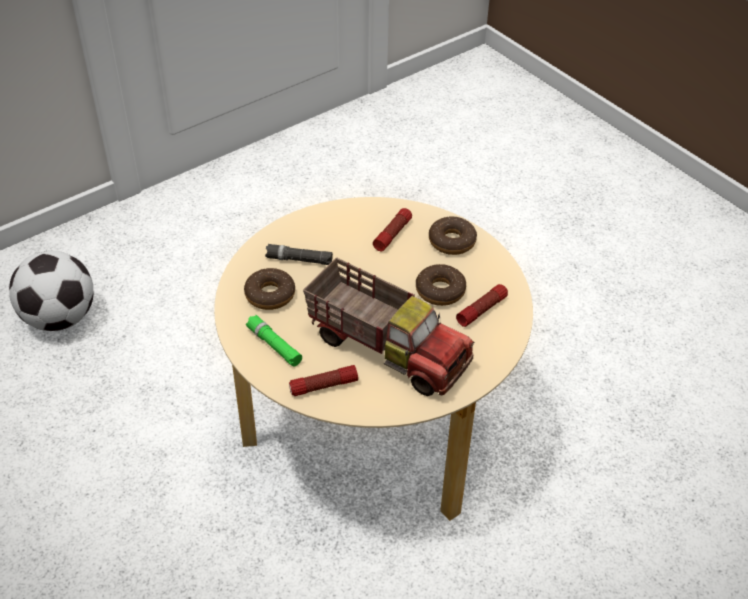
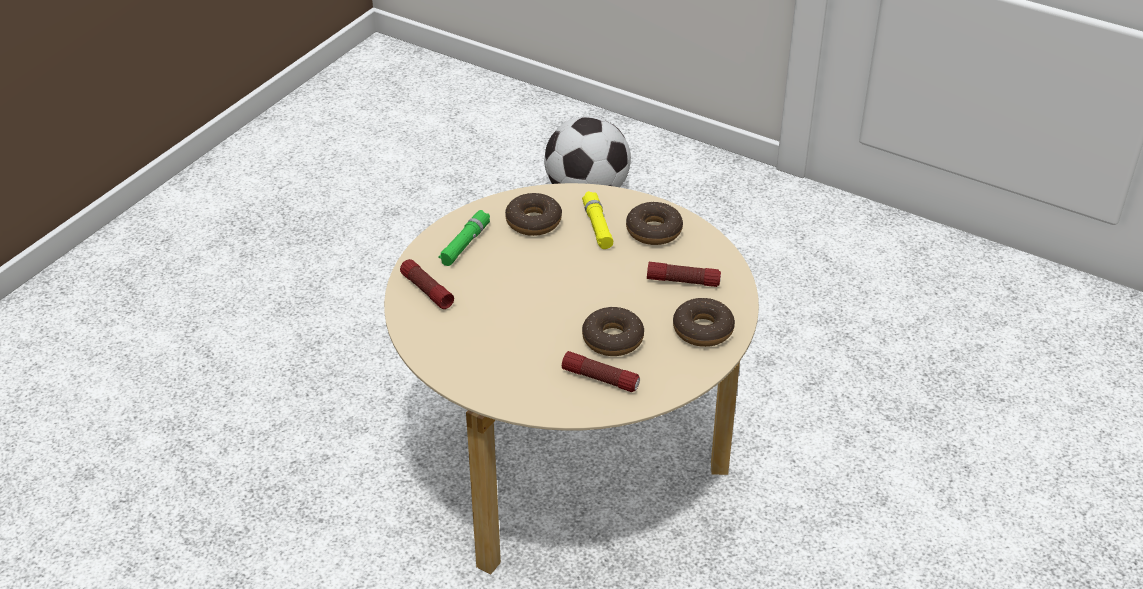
camera: 70 degrees right, 5 degrees down
(299, 259) = (597, 226): black flashlight -> yellow flashlight
(324, 231) = (654, 231): none -> donut
(387, 348) = (502, 321): toy truck -> none

